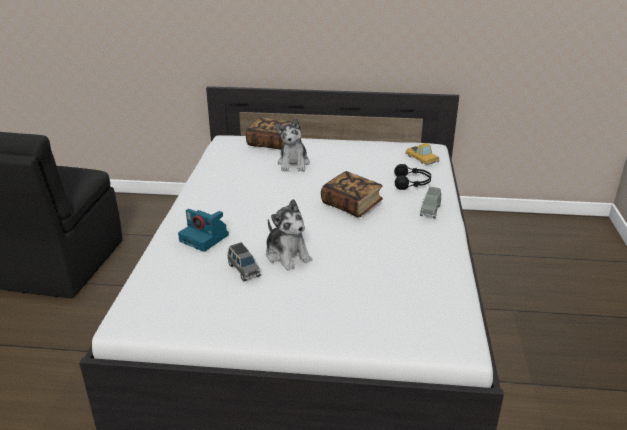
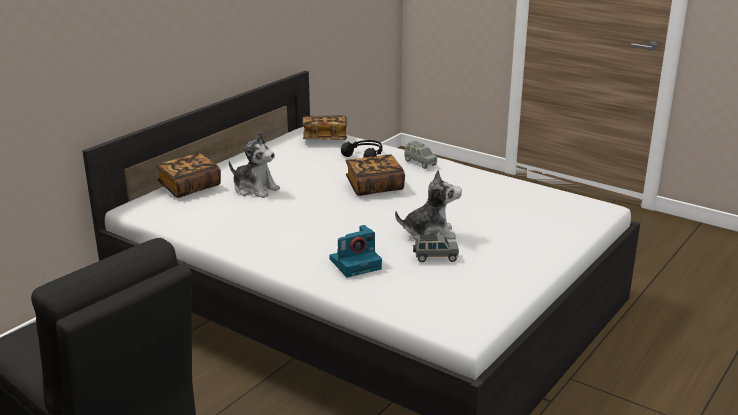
camera: 60 degrees left, 5 degrees down
(422, 158) = (325, 139): toy car -> book

